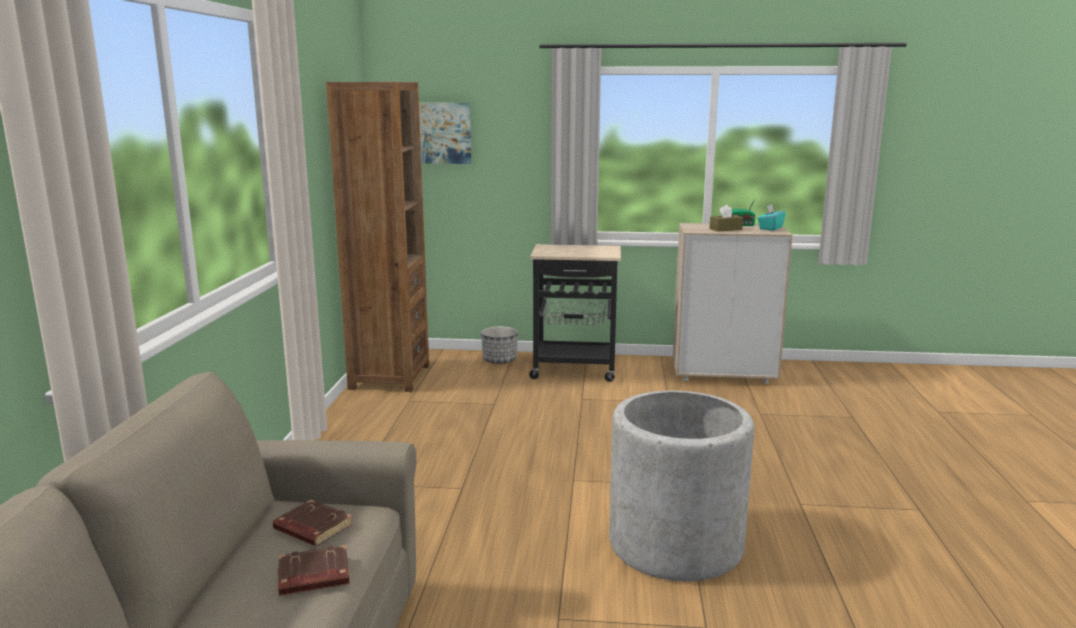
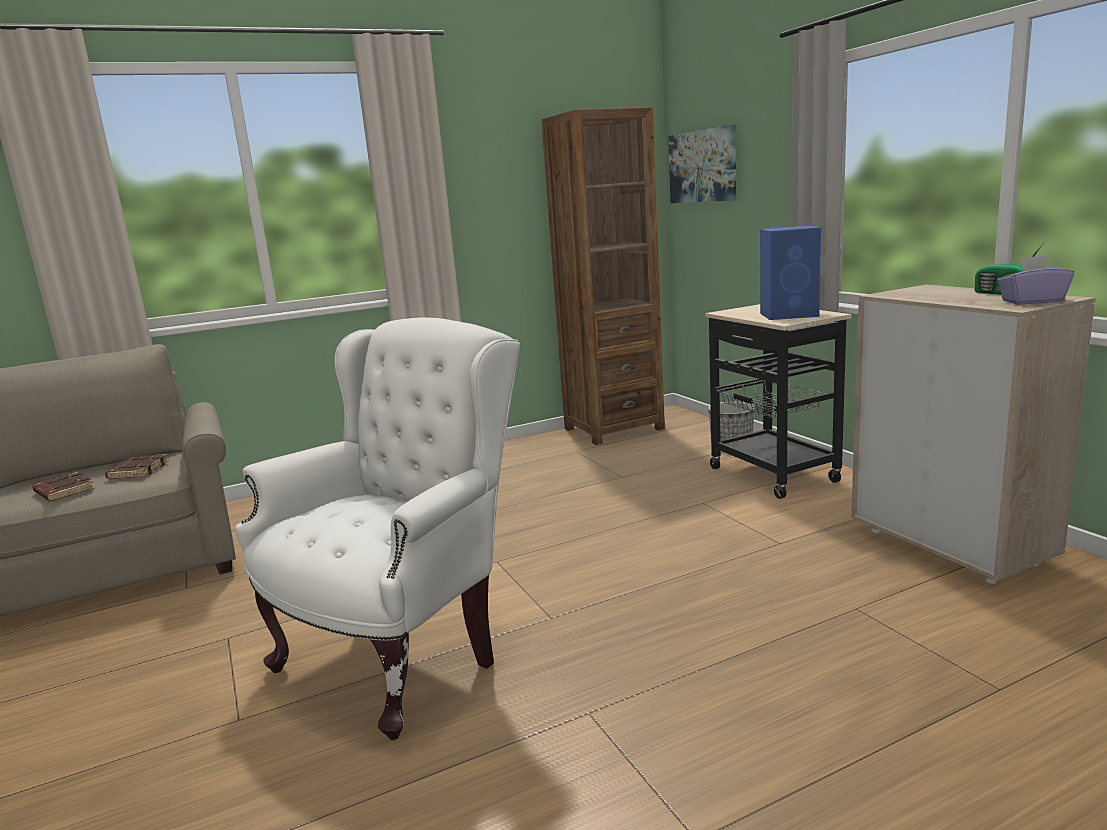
camera: 60 degrees right, 0 degrees up
(591, 250) = (790, 314): none -> blue speaker
(675, 544) = (403, 654): grey planter -> white armchair
(725, 229) = (944, 296): brown tissue box -> none
(770, 228) = (1032, 301): turquoise tissue box -> purple tissue box

